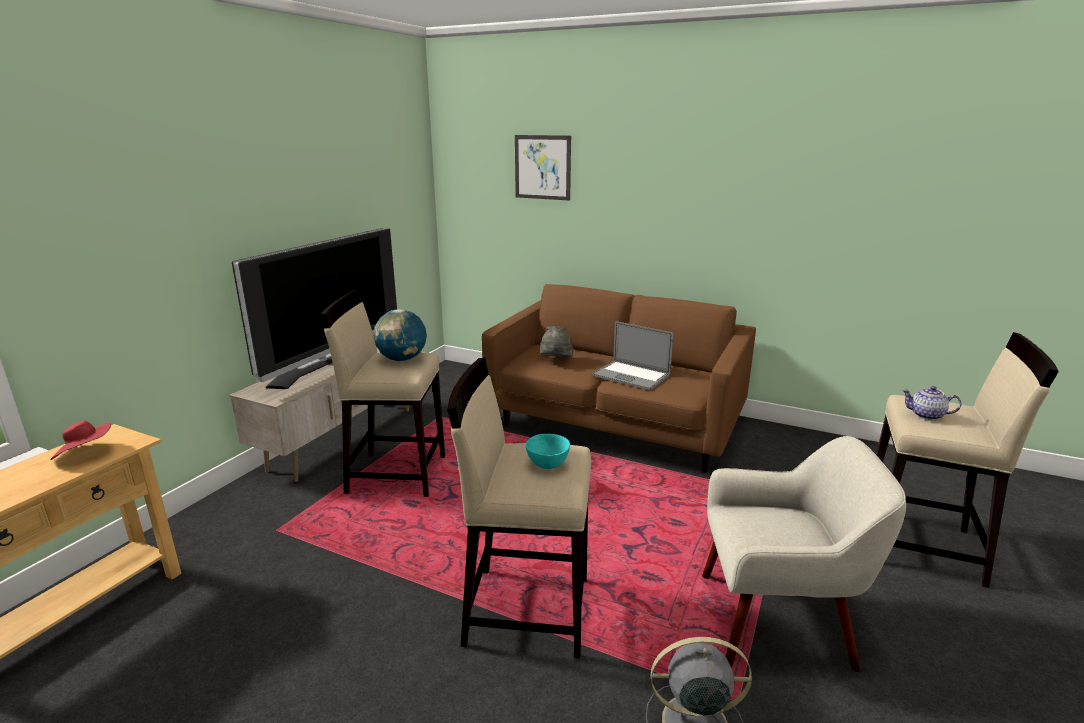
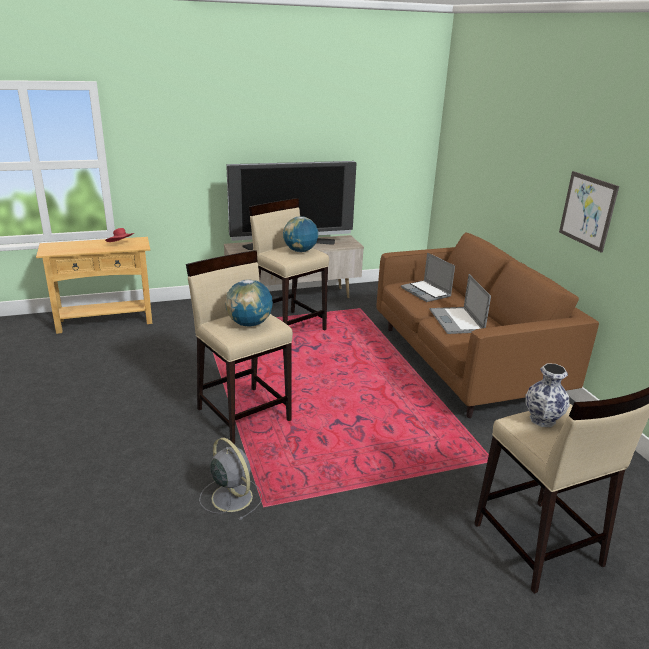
camera: 45 degrees right, 5 degrees up
(542, 167) = (495, 132): picture -> picture (587, 210)
(547, 465) = (249, 324): turquoise bowl -> globe
(555, 361) = (426, 292): grey hat -> laptop
(777, 621) = (349, 500): beige armchair -> none
(927, 415) = (542, 420): teapot -> vase

